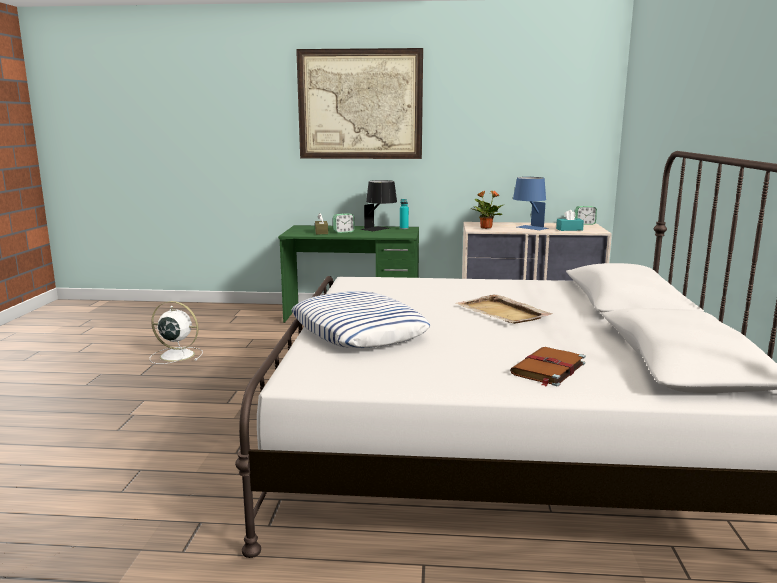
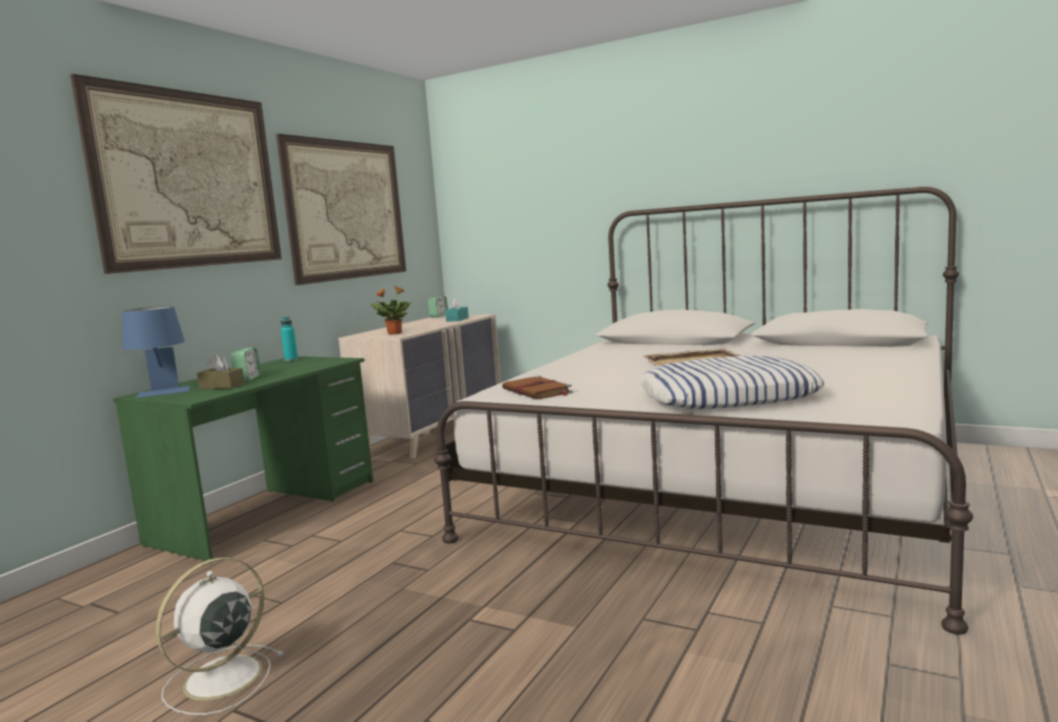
camera: 65 degrees left, 5 degrees down
(380, 229) = (271, 367): black table lamp -> none
(497, 124) = (347, 210): none -> picture
(529, 228) = (427, 325): blue table lamp -> blue table lamp (163, 393)
(548, 369) = (863, 361): brown book -> brown book (537, 391)

